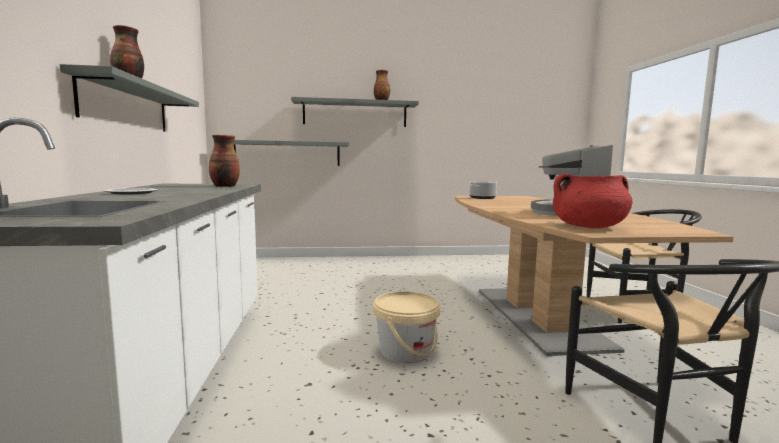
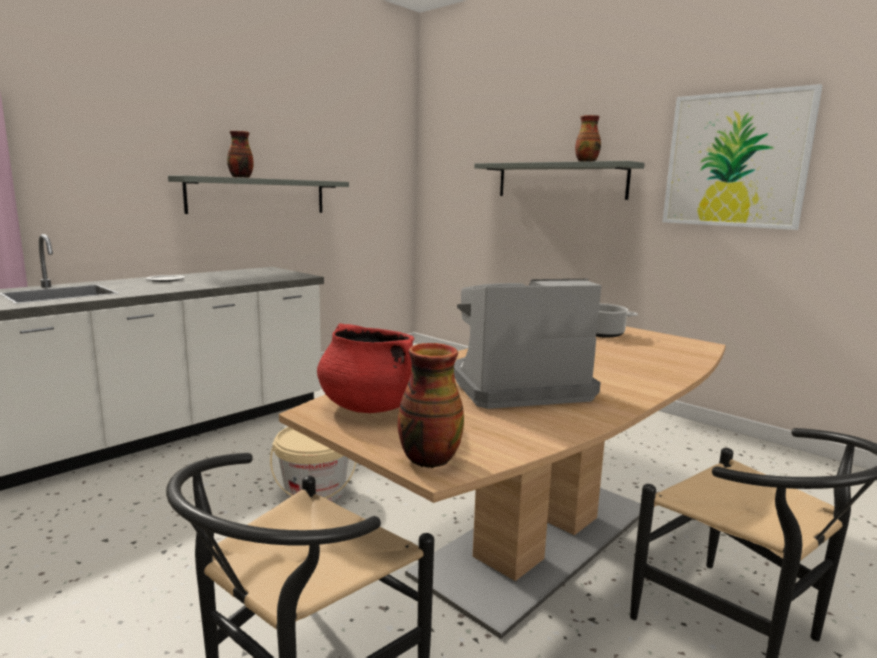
camera: 50 degrees right, 5 degrees up
(224, 186) = (268, 278): vase -> vase (428, 459)
(287, 153) = (483, 232): grey shelf -> none
(465, 105) = (735, 160): none -> picture

